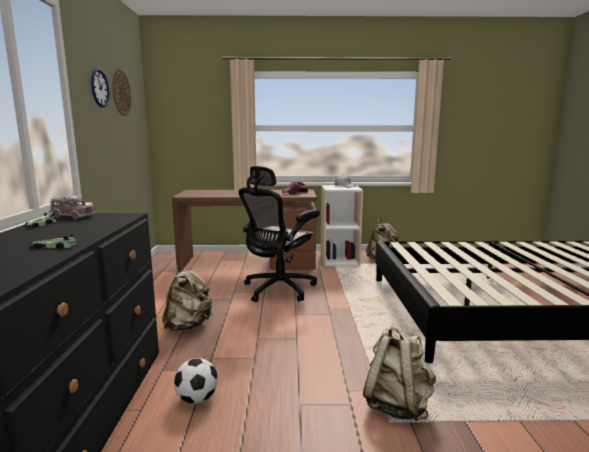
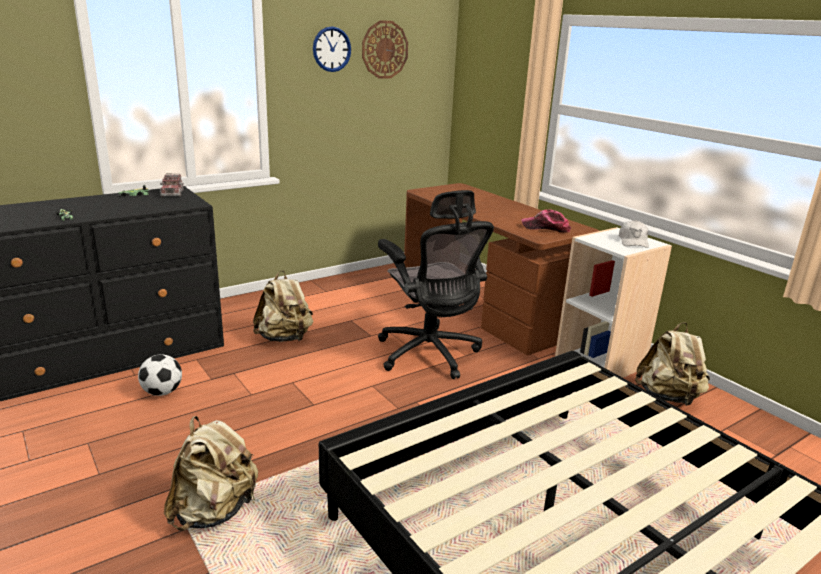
camera: 55 degrees right, 10 degrees up
(279, 290) = (429, 353): office chair -> office chair turned 120 degrees counterclockwise

